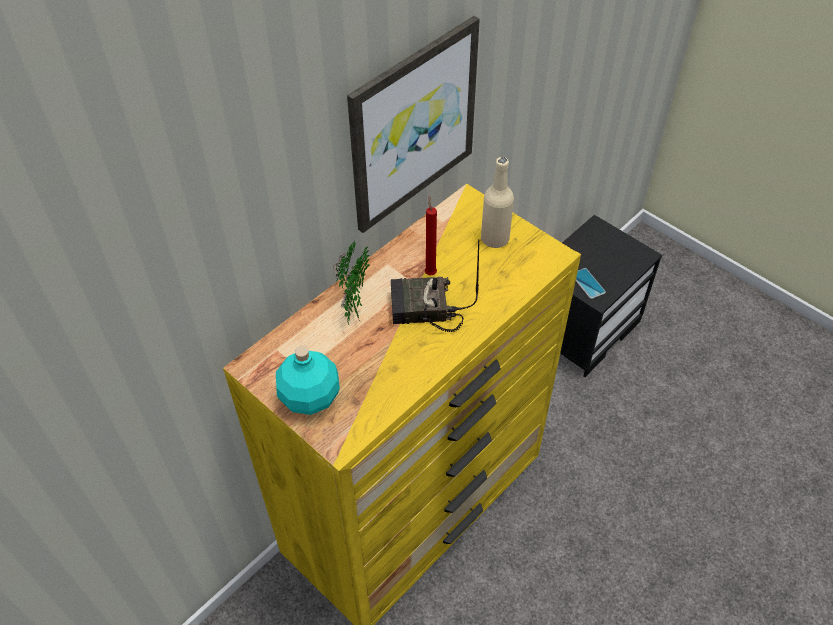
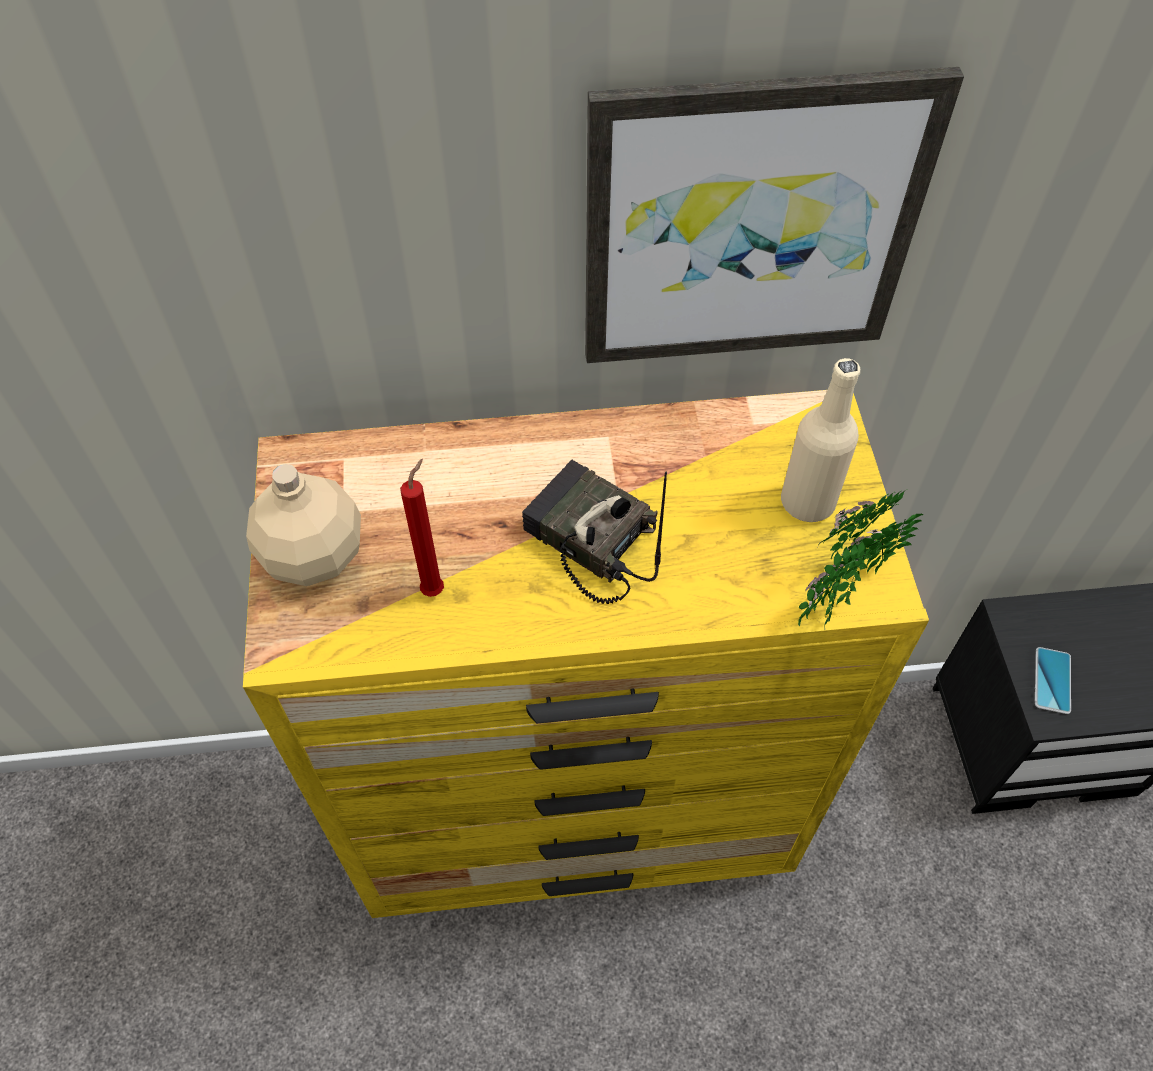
camera: 40 degrees right, 5 degrees up
(310, 398) = (313, 557): turquoise bottle -> beige bottle
(353, 305) = (501, 464): potted plant -> potted plant (838, 592)
(430, 272) = (656, 489): red candle -> red candle (435, 588)

